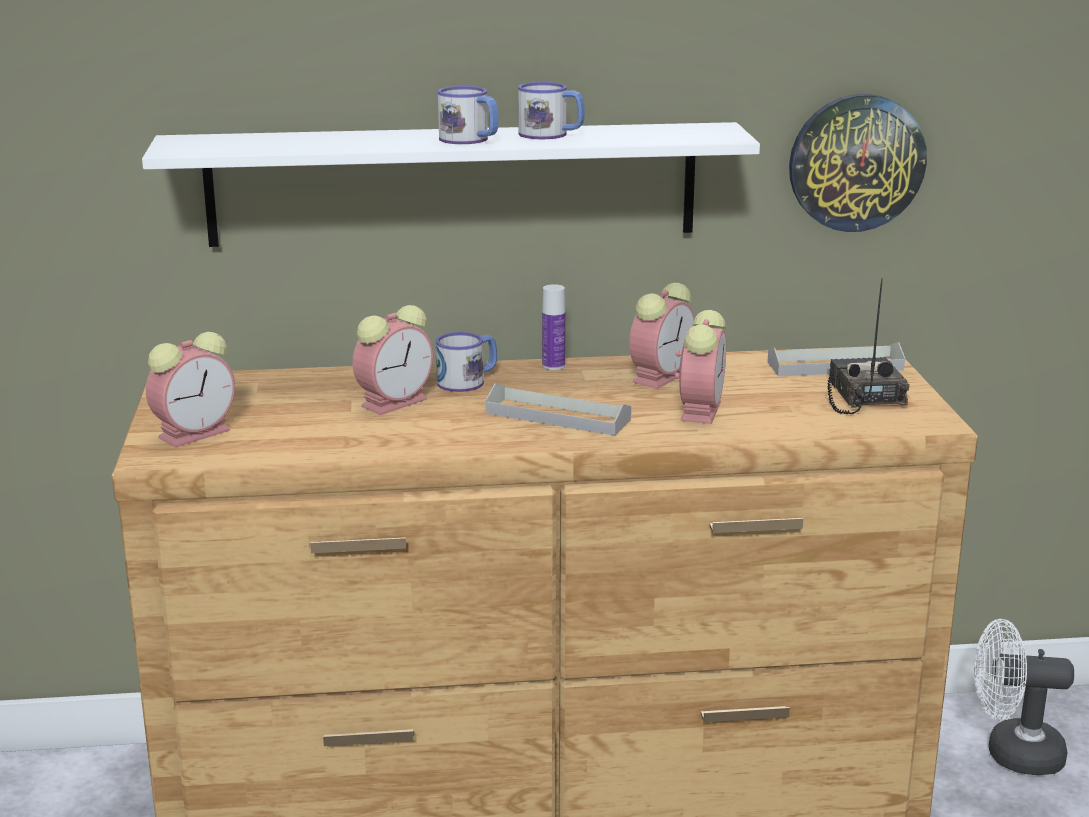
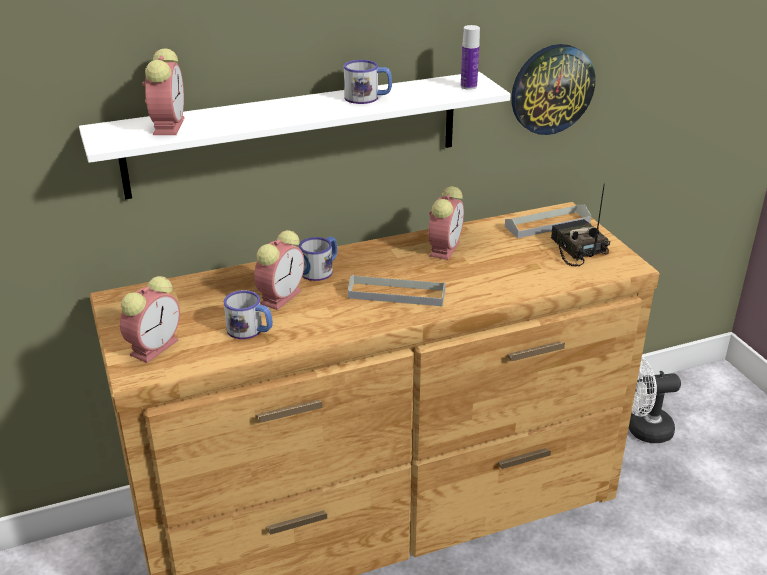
camera: 15 degrees left, 10 degrees up
(470, 140) = (316, 109): mug -> mug (250, 330)
(553, 366) = (370, 248): bottle -> bottle (468, 86)
(700, 410) = (484, 275): alarm clock -> alarm clock (168, 125)

